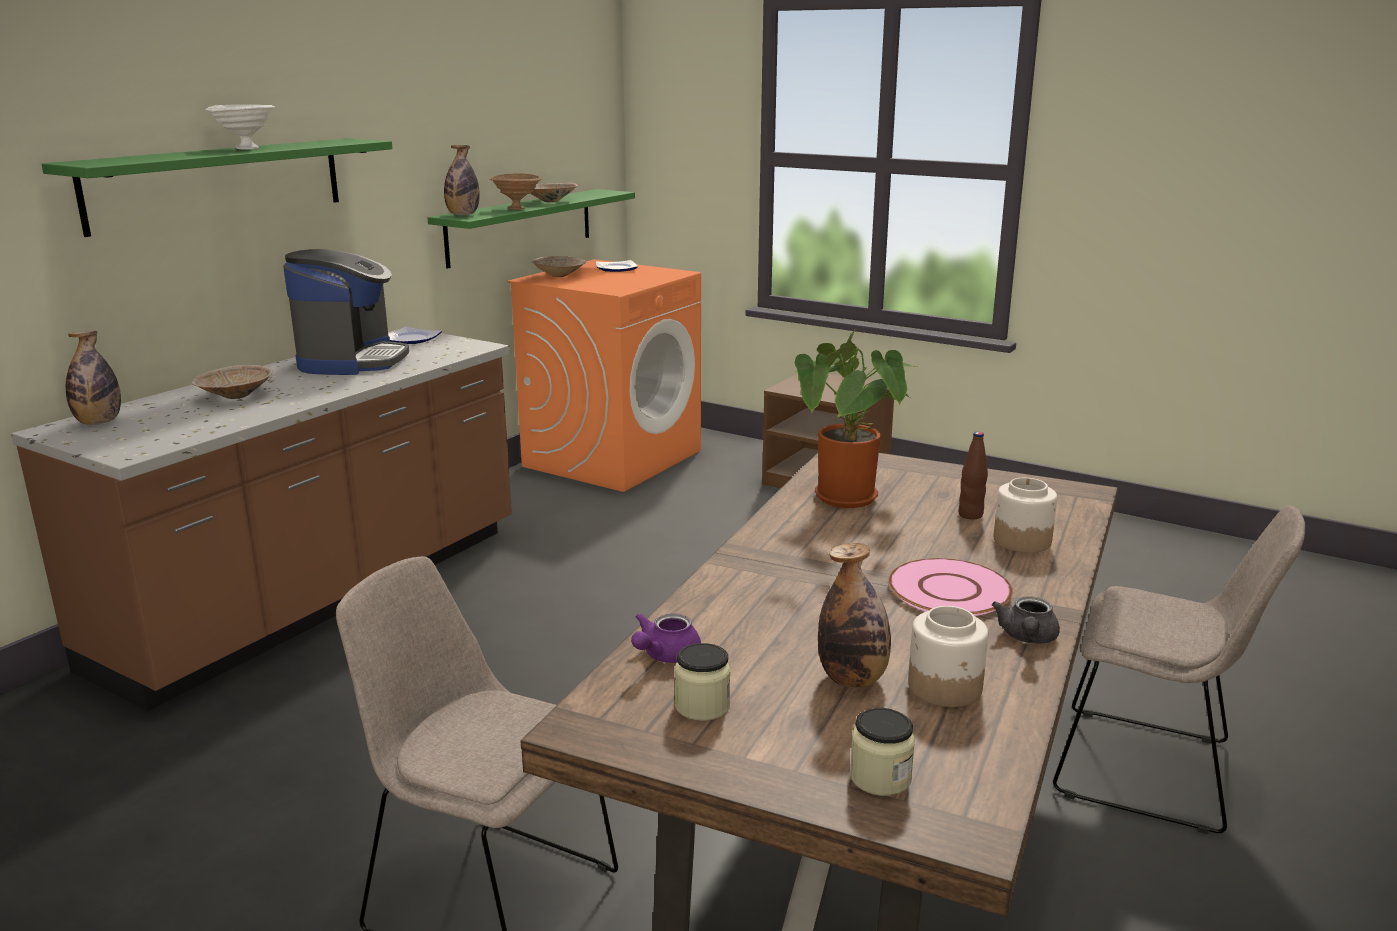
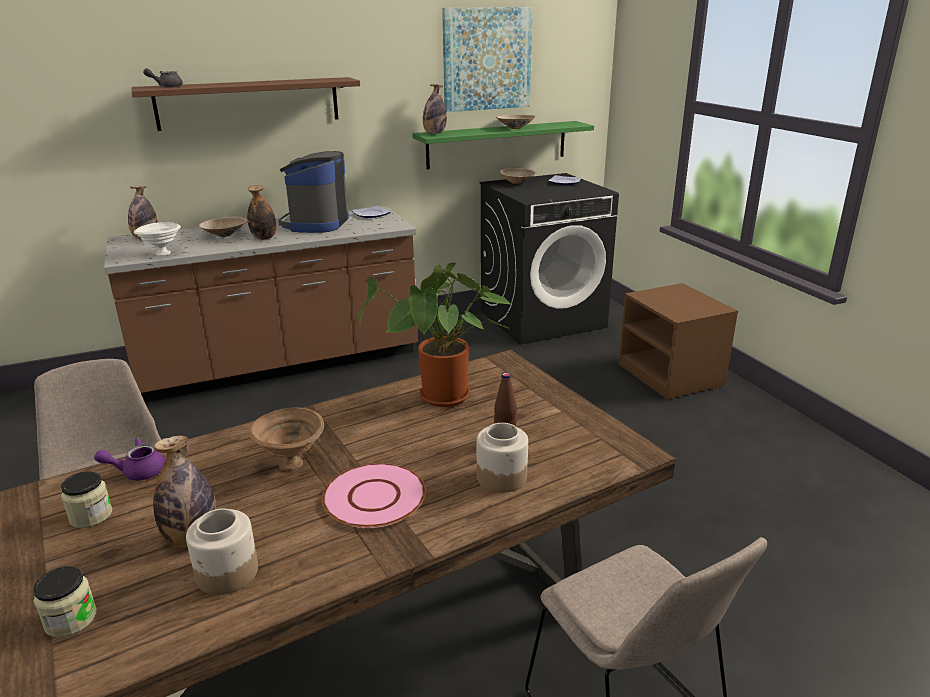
camera: 35 degrees right, 5 degrees up
(218, 183) = (248, 103): green shelf -> brown shelf
(245, 148) = (259, 82): white bowl -> white bowl (161, 254)
(312, 389) = (264, 238): none -> bottle
(352, 361) = (316, 223): coffee machine -> coffee machine turned 150 degrees clockwise
(502, 110) = (487, 59): none -> picture
(518, 209) = (479, 132): brown bowl -> brown bowl (292, 465)
(613, 458) = (542, 318): orange washing machine -> black washing machine
(1027, 638) = (350, 561): grey teapot -> grey teapot (166, 87)

